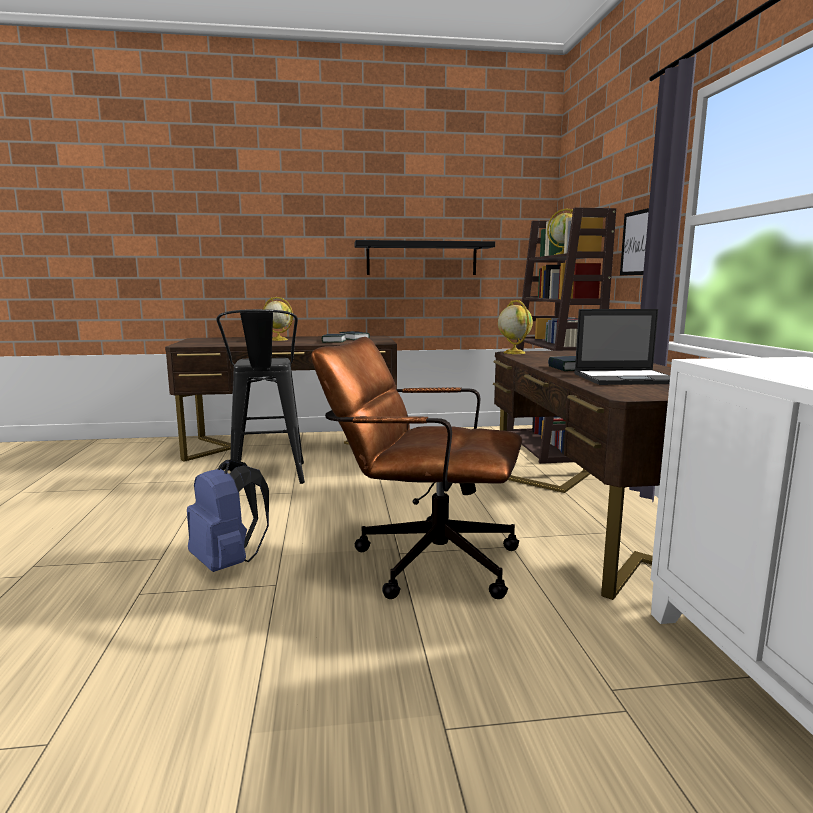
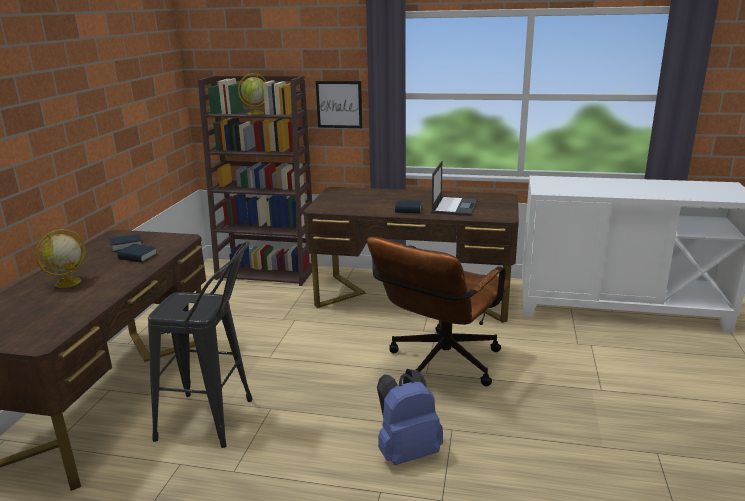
camera: 70 degrees left, 10 degrees up
(421, 258) = (113, 133): black shelf -> none
(513, 353) = (318, 209): globe -> none

